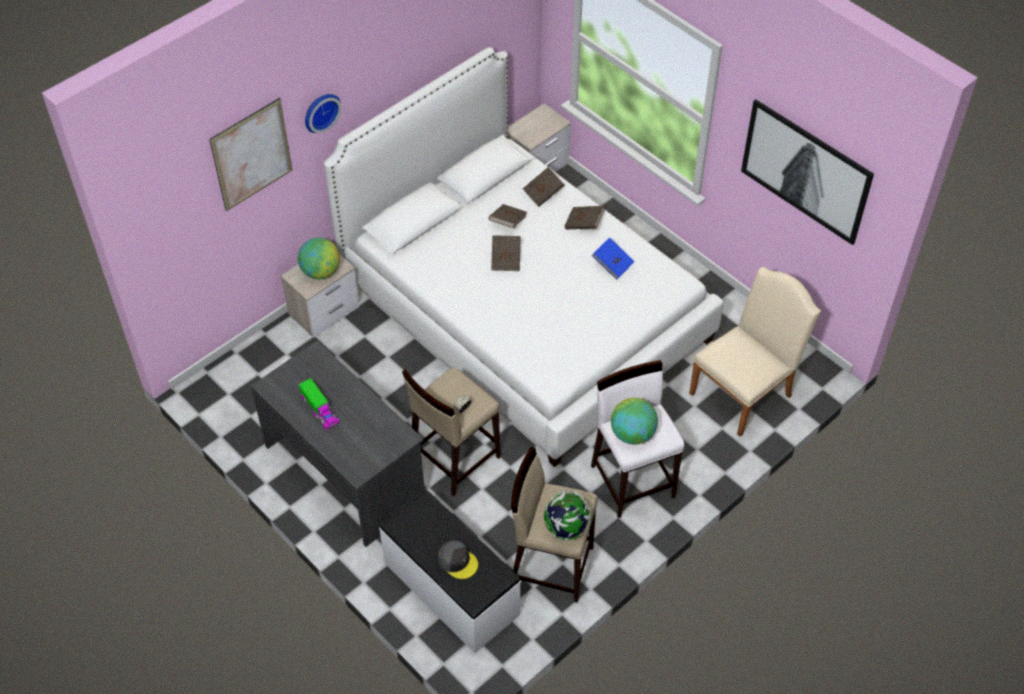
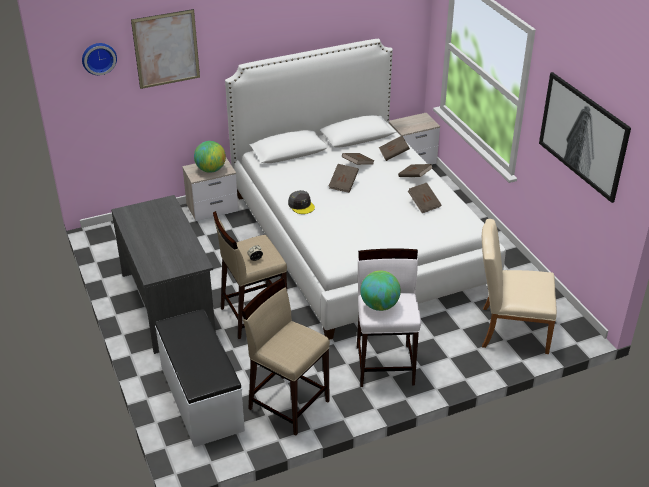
camera: 20 degrees right, 15 degrees down
(319, 409) = (149, 233): toy truck -> none
(320, 111) = (228, 36): wall clock -> wall clock (98, 57)
(457, 561) = (198, 360): grey cap -> grey cap (301, 205)
(565, 529) = (289, 353): globe -> none
(612, 264) = (424, 204): blue book -> brown book
(745, 391) = (509, 329): beige chair -> beige chair turned 150 degrees counterclockwise

